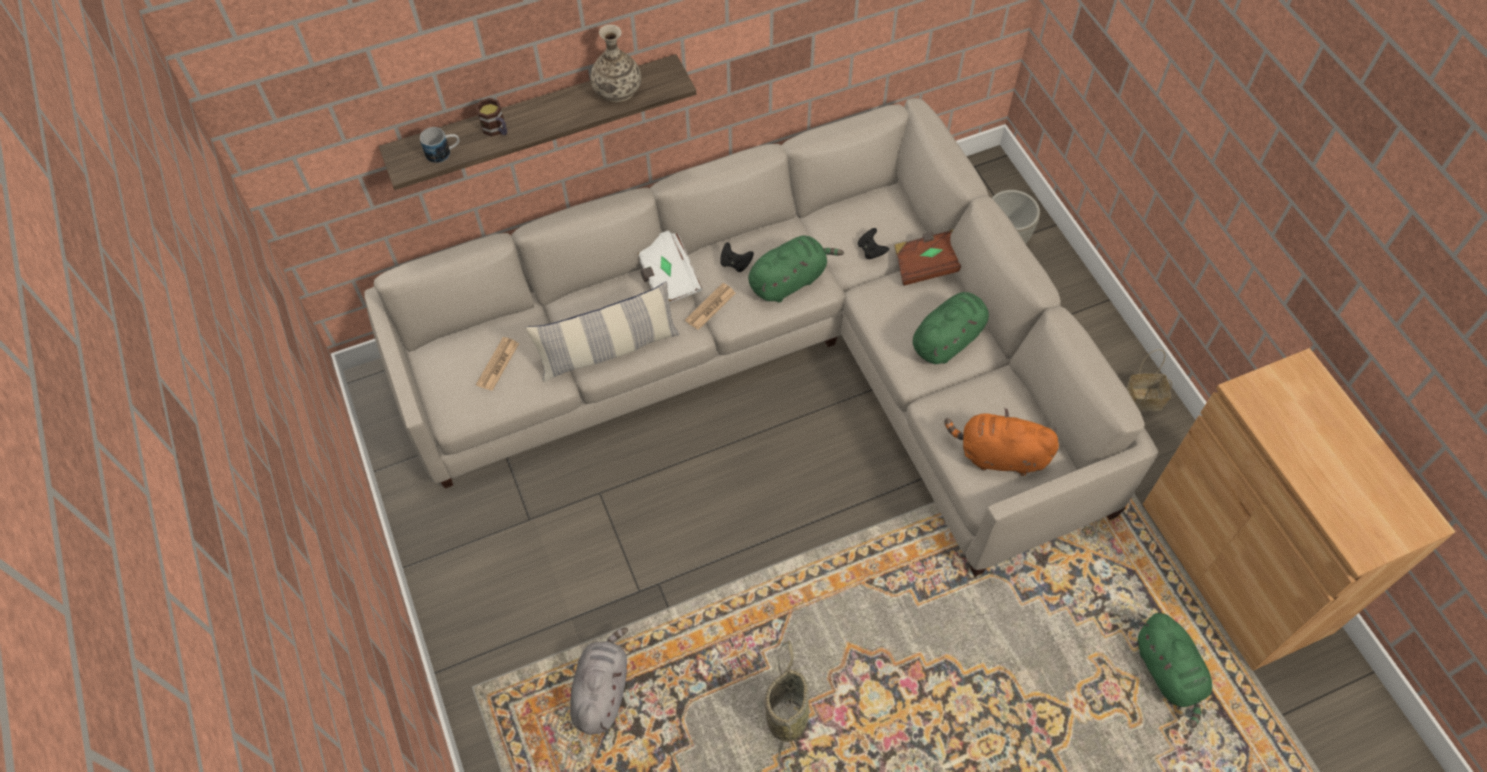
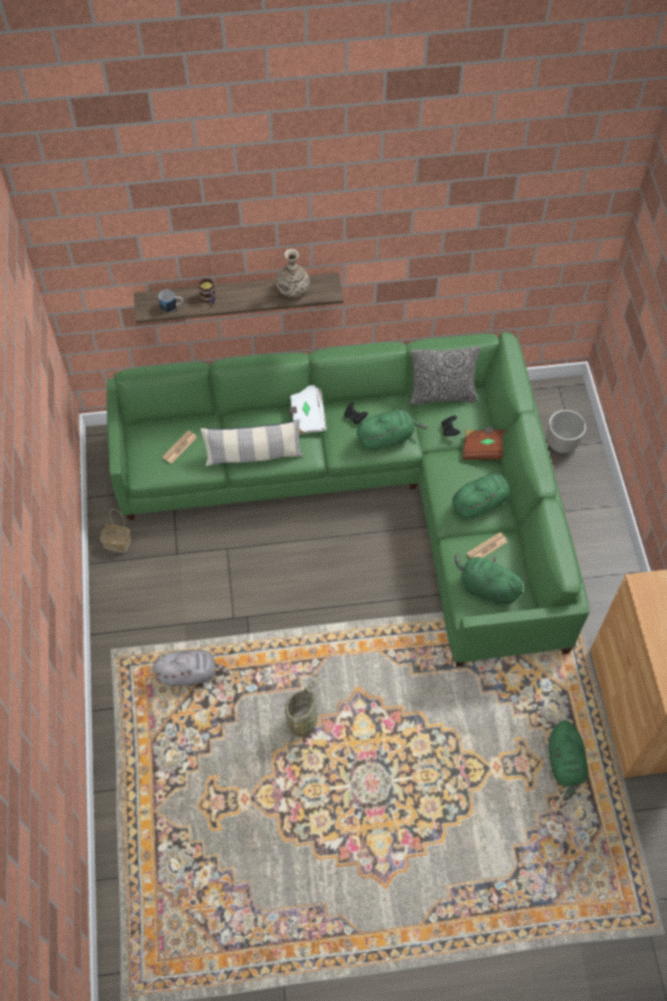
camera: 15 degrees right, 0 degrees up
(601, 690) = (190, 673): grey plush toy -> grey plush toy turned 60 degrees clockwise
(710, 307) = (329, 443): newspaper -> newspaper (487, 547)
(779, 360) = (374, 490): beige sofa -> green sofa
(844, 206) = (442, 395): none -> pillow
(999, 455) = (486, 588): orange plush toy -> green plush toy
(1144, 399) = (619, 579): basket -> basket (118, 542)

